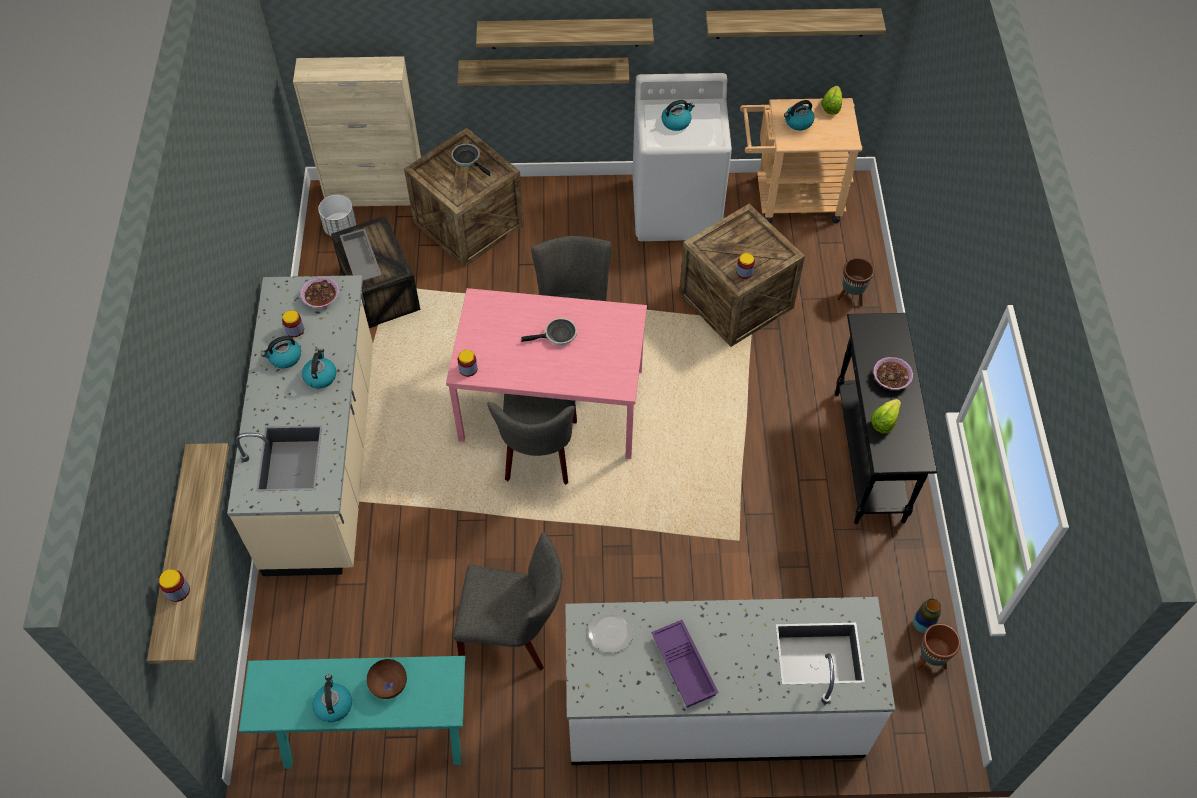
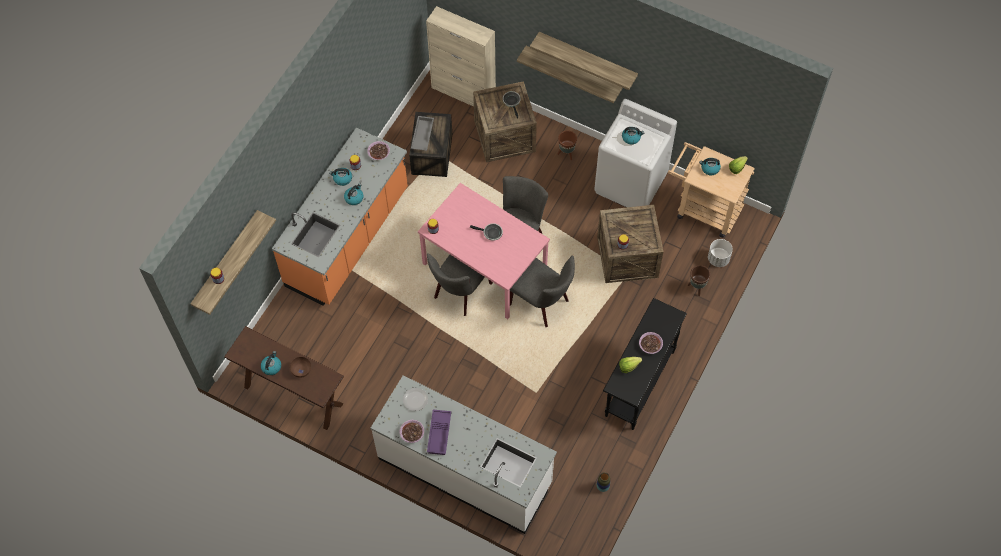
camera: 30 degrees right, 5 degrees up
(324, 458) = (348, 238): beige counter -> orange counter
(340, 228) = (432, 105): white planter -> white planter (718, 259)
(374, 737) = (293, 395): turquoise console table -> brown console table
(514, 633) = (390, 380): grey chair -> grey chair (542, 304)
(640, 688) = (412, 433): none -> bowl
(791, 23) = (719, 111): shelf -> none
(930, 660) = (593, 506): brown planter -> brown planter (566, 153)

